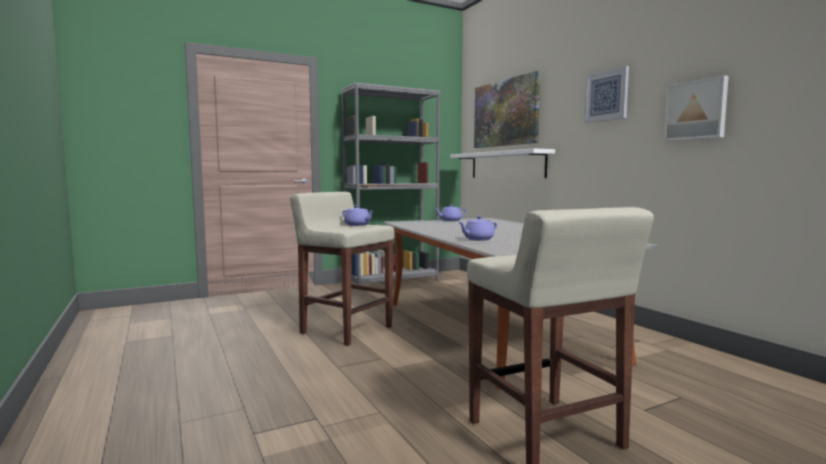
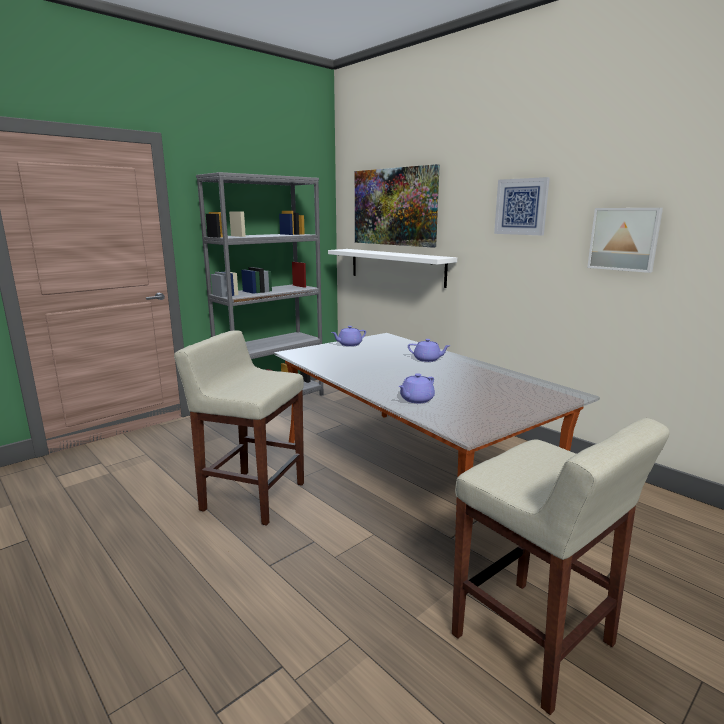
camera: 15 degrees left, 10 degrees up
(358, 225) = (260, 377): purple teapot -> purple teapot (427, 359)

